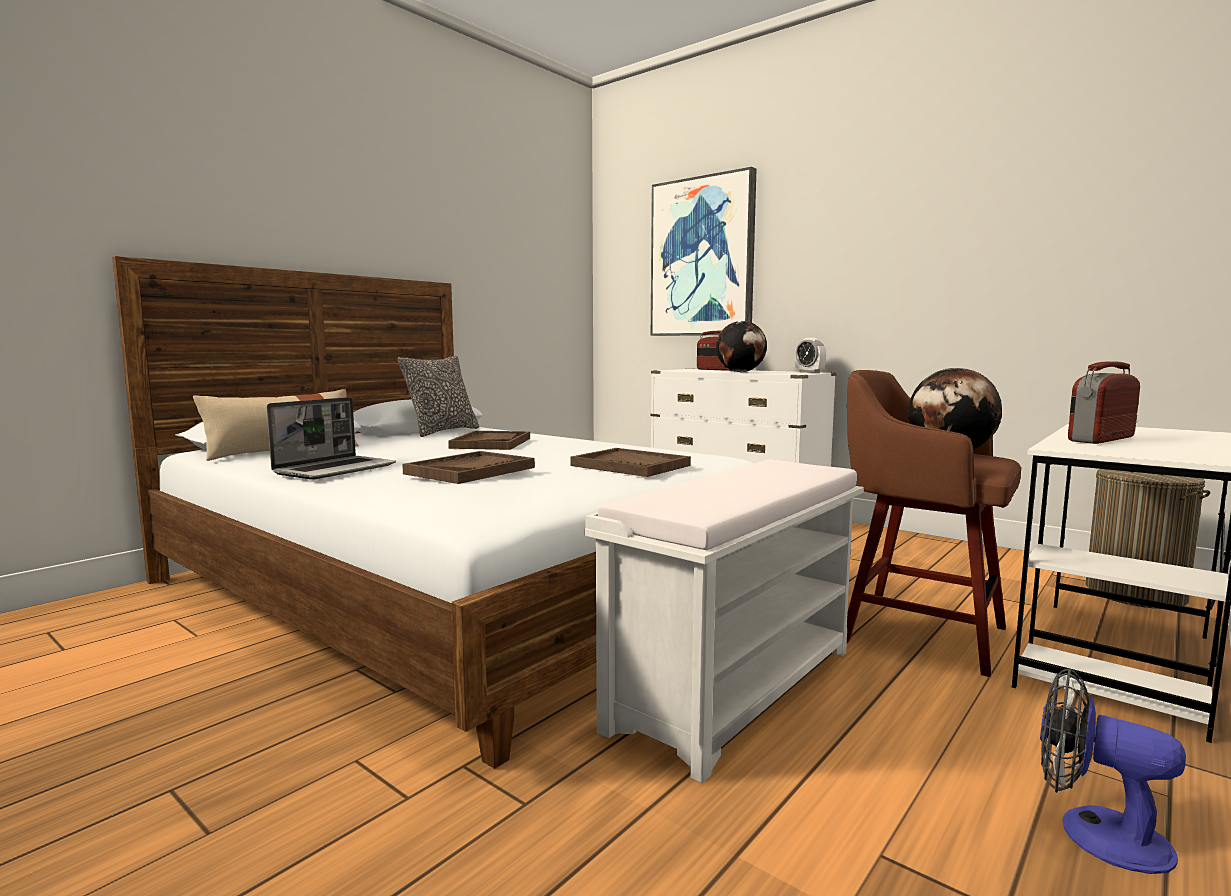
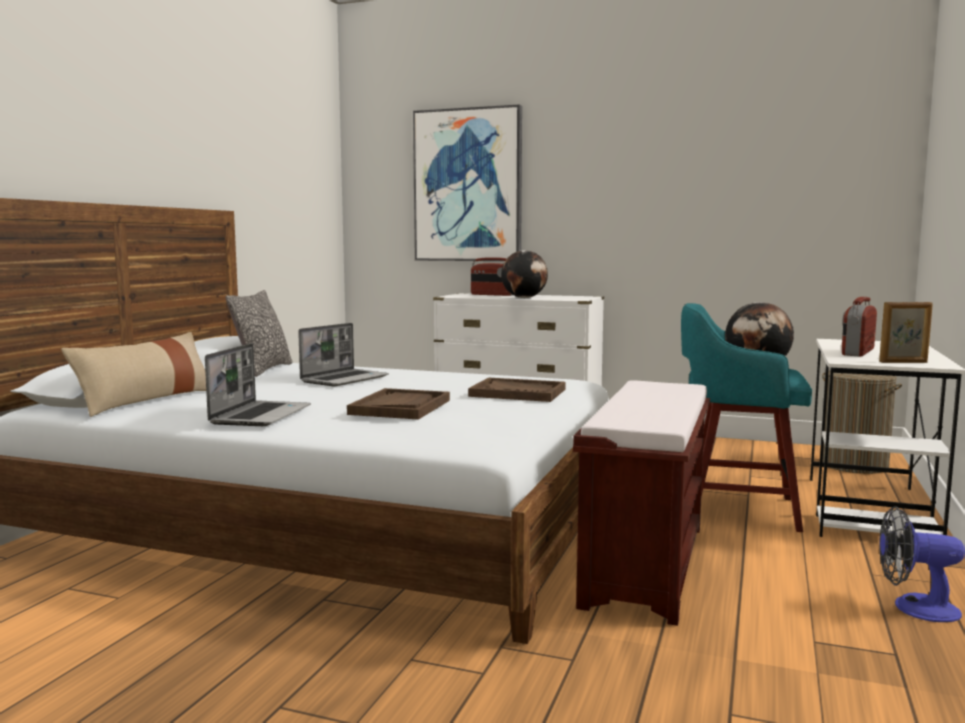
camera: 20 degrees left, 0 degrees up
(491, 443) = (345, 379): brown tray -> laptop
(736, 686) = (644, 563): white bench -> brown bench
(809, 372) = (583, 297): alarm clock -> none
(918, 632) = (736, 509): brown stool -> turquoise stool
(1156, 453) = (903, 362): none -> picture frame

